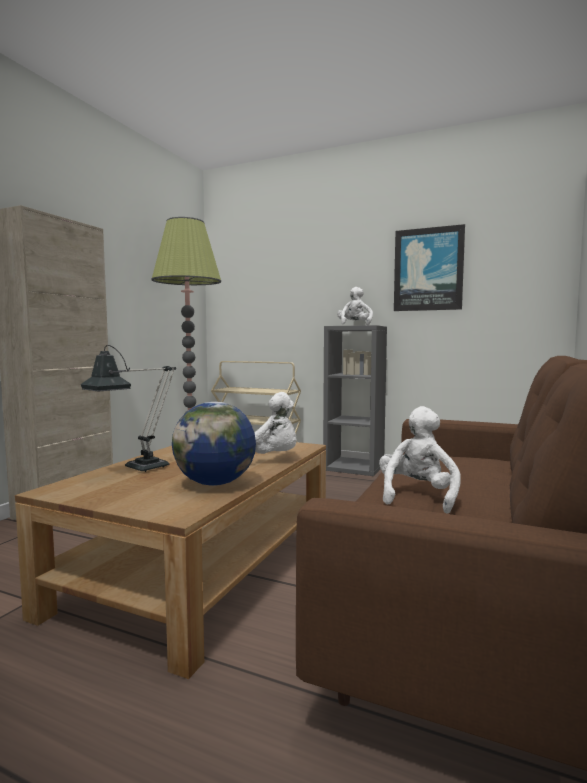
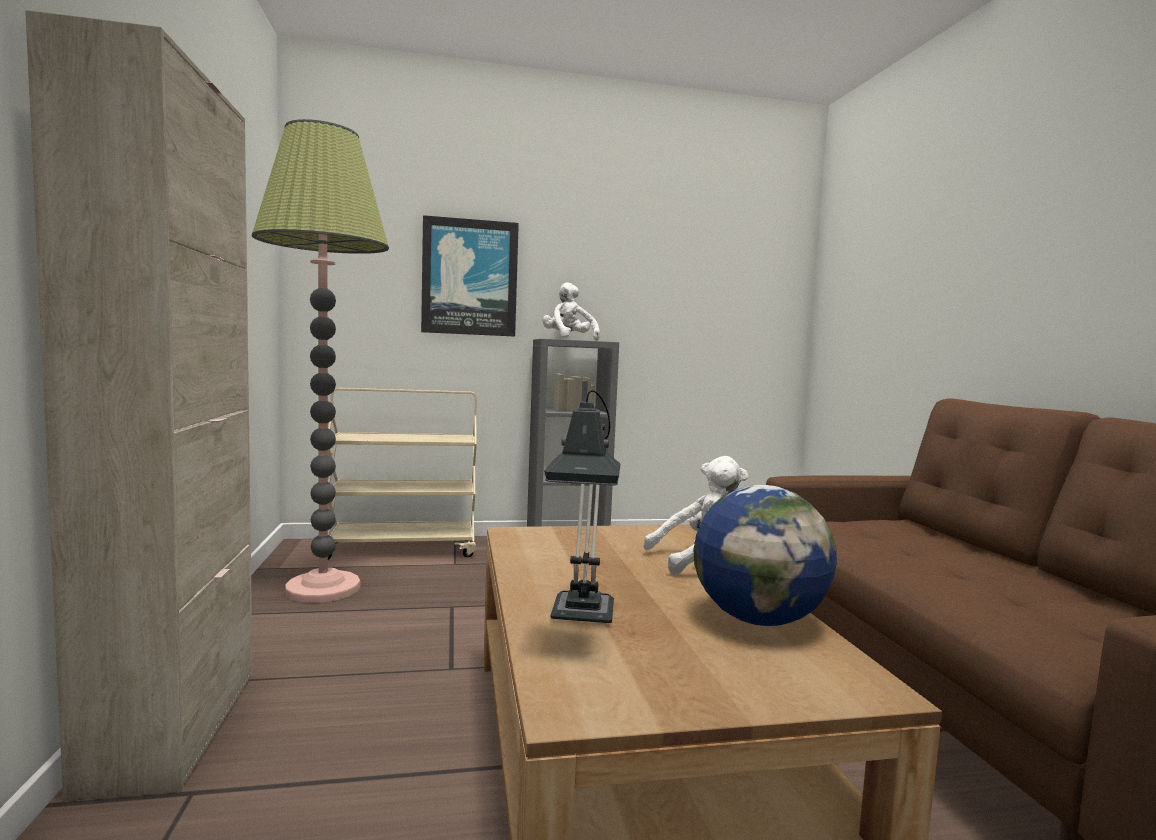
camera: 35 degrees left, 0 degrees up
(417, 496) = (969, 585): white plush toy -> none
(428, 269) = (658, 270): picture -> picture (470, 277)

